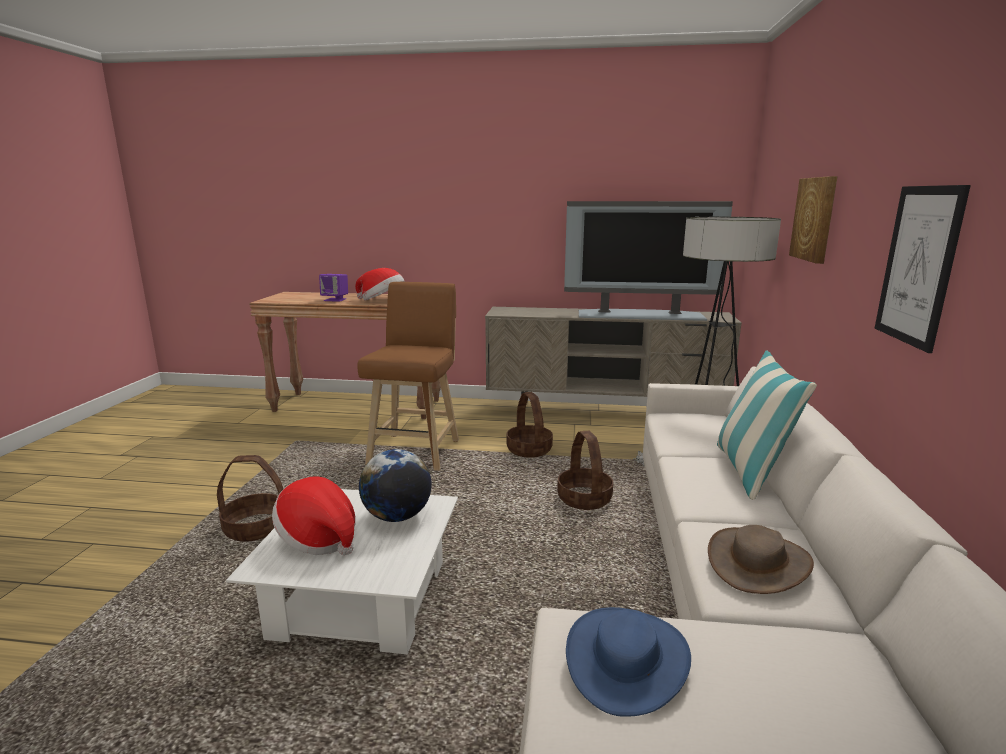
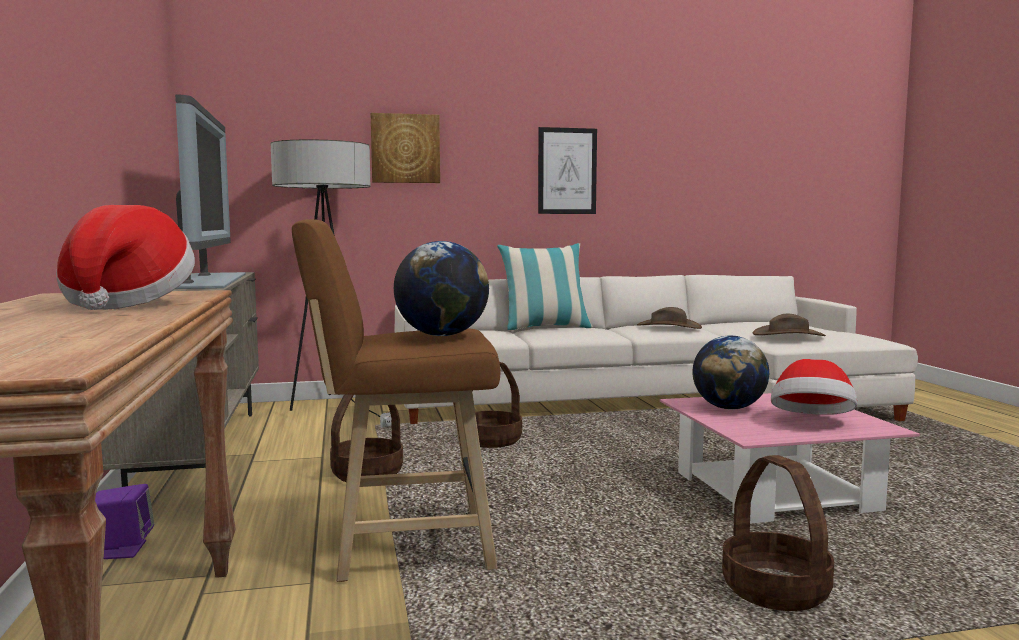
camera: 110 degrees left, 10 degrees down
(335, 300) = (82, 322): purple speaker -> purple speaker (121, 550)
(361, 599) = (774, 492): white coffee table -> pink coffee table
(394, 350) = (442, 335): none -> globe
(627, 659) = (788, 335): blue hat -> brown hat

